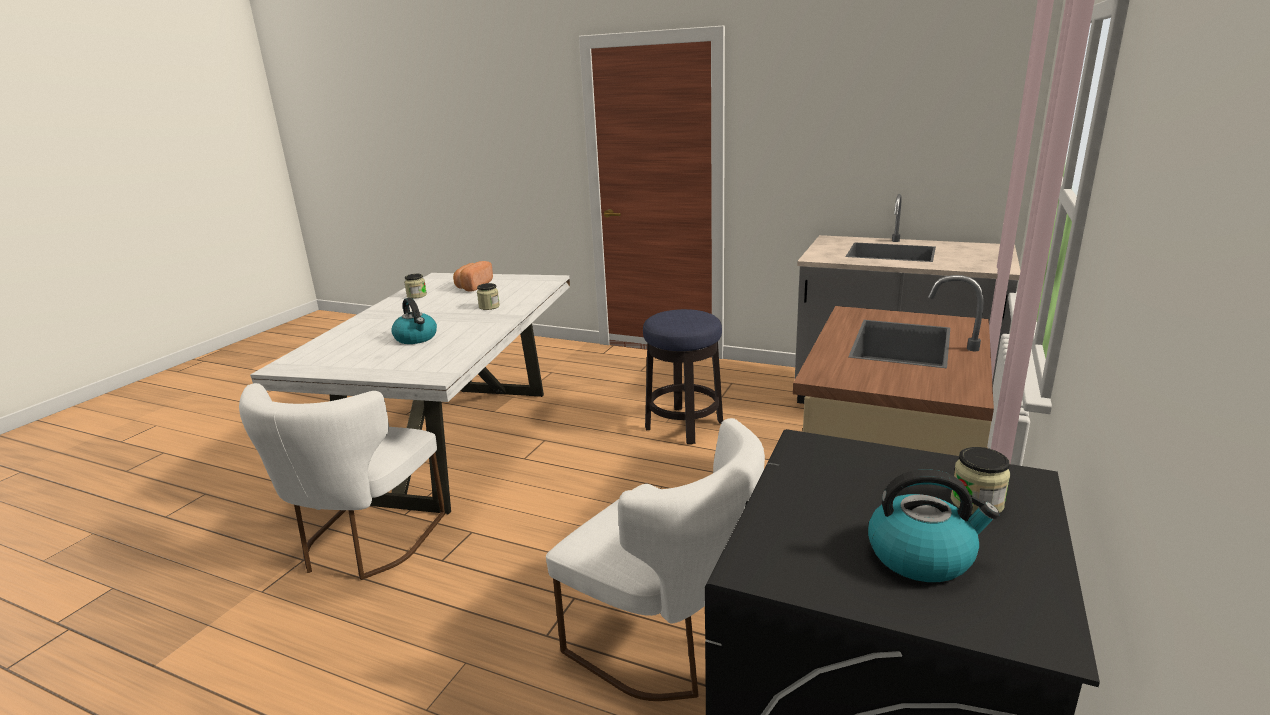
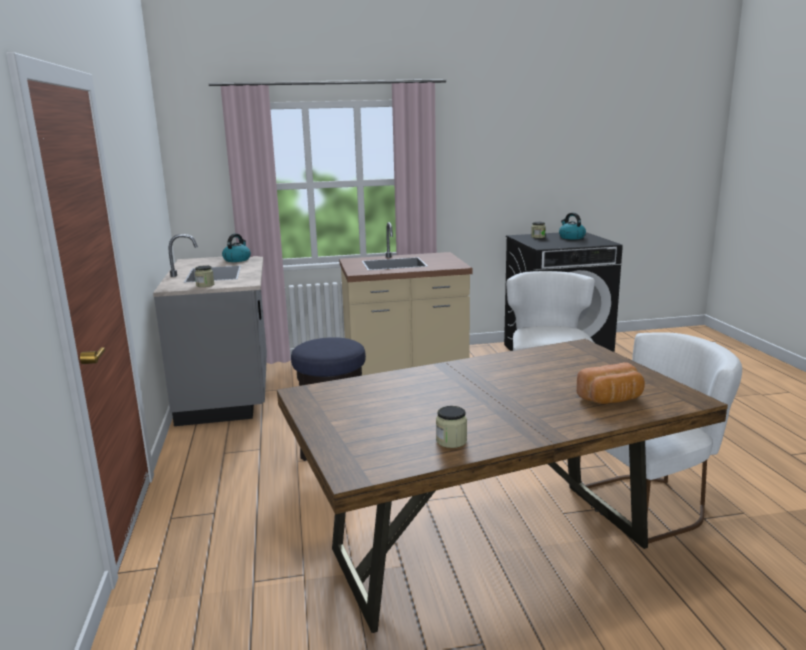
camera: 125 degrees left, 5 degrees down
(416, 338) = (548, 379): kettle -> kettle (237, 259)
(457, 443) = (490, 548): white dining table -> brown dining table
(473, 286) = (375, 423): bread -> bread (612, 399)
(489, 307) = (432, 384): jar -> jar (205, 285)

